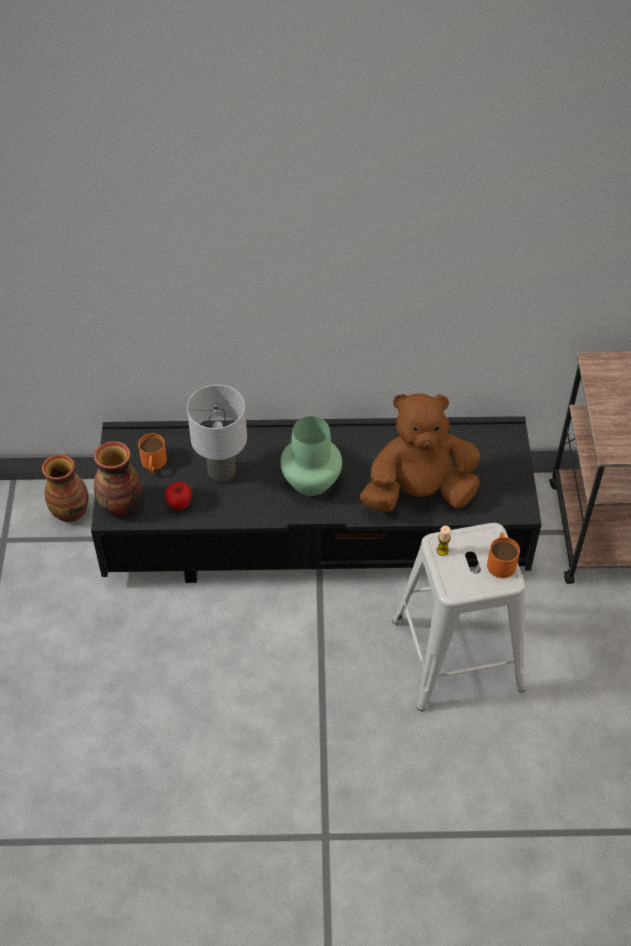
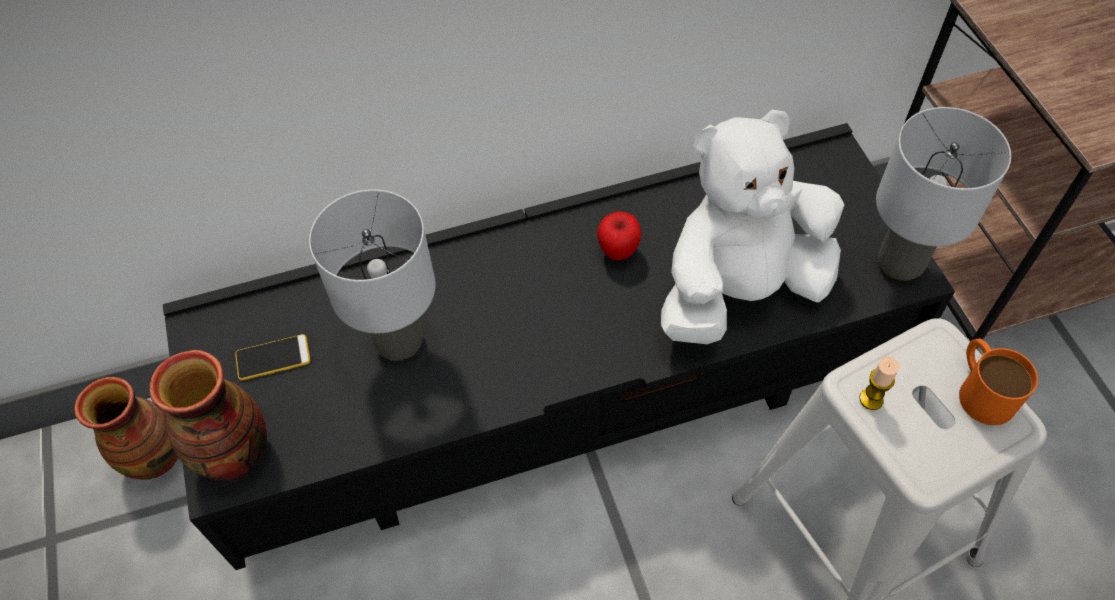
camera: 15 degrees left, 5 degrees up
(153, 464) = (273, 358): orange mug -> phone
(179, 505) = (342, 423): apple -> apple (618, 251)
(310, 482) = (555, 319): green vase -> none
(418, 493) = (739, 290): brown plush toy -> white plush toy
(515, 502) = (897, 265): none -> white table lamp

